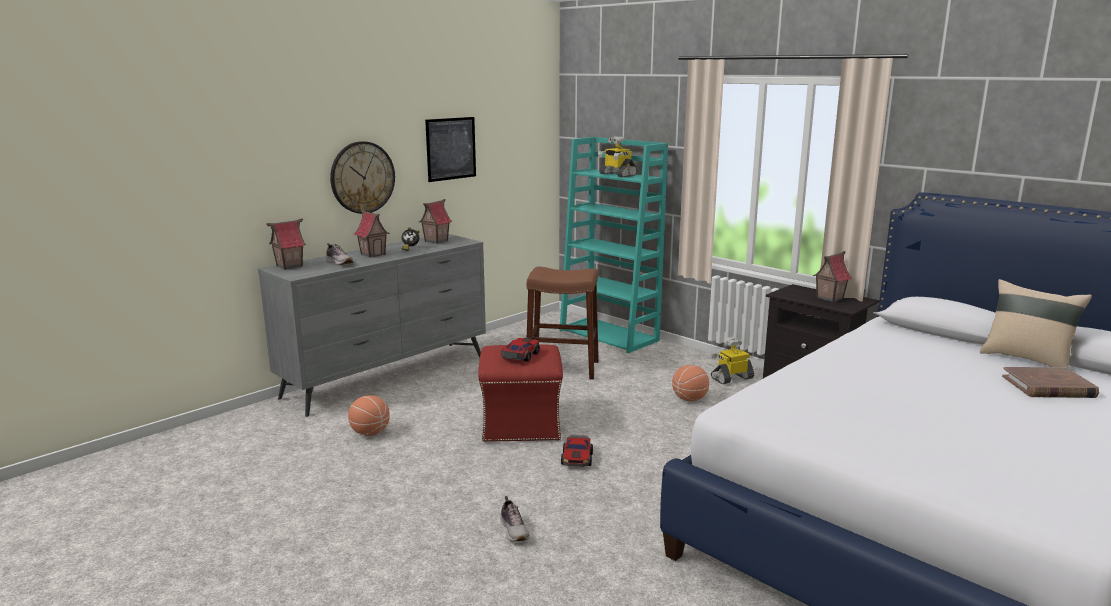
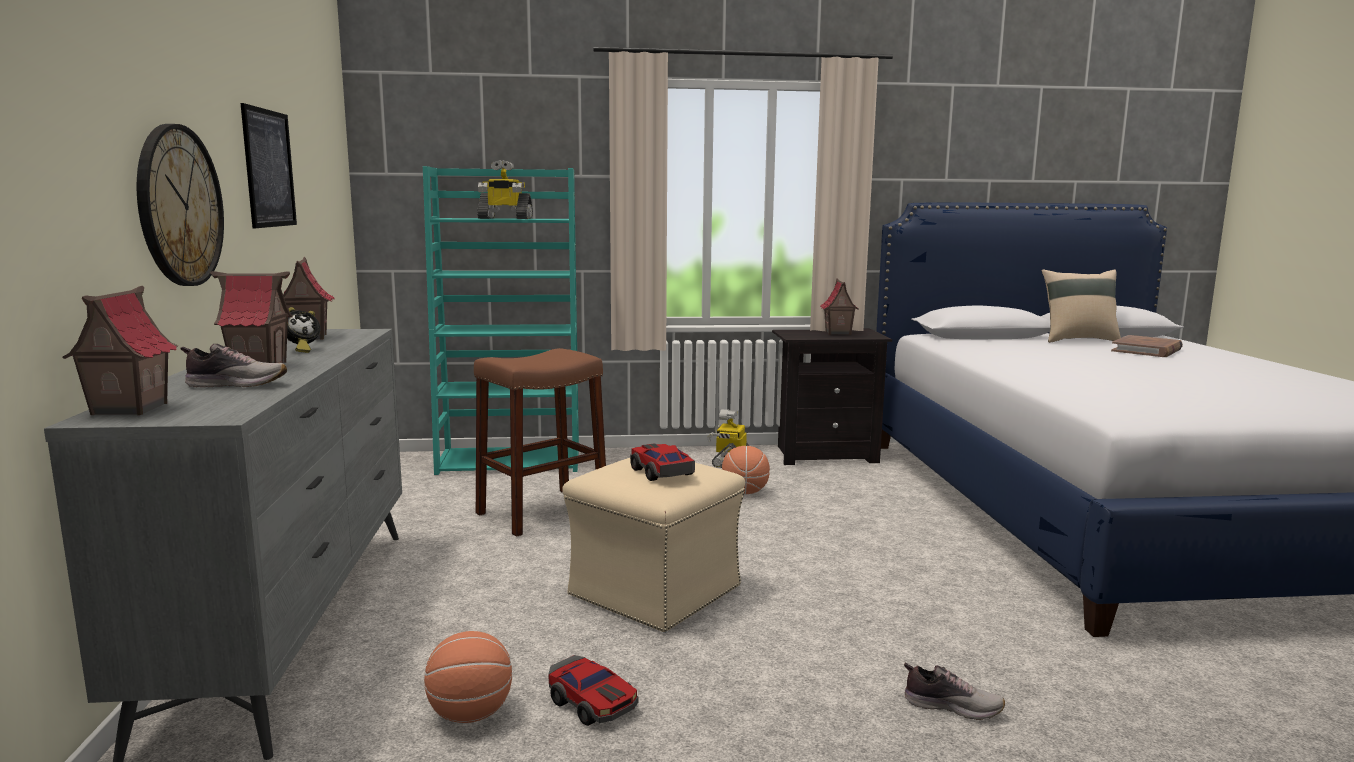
camera: 50 degrees left, 5 degrees down
(520, 425) = (654, 592): red ottoman -> beige ottoman
(577, 458) = (801, 595): toy car -> toy car (592, 702)

